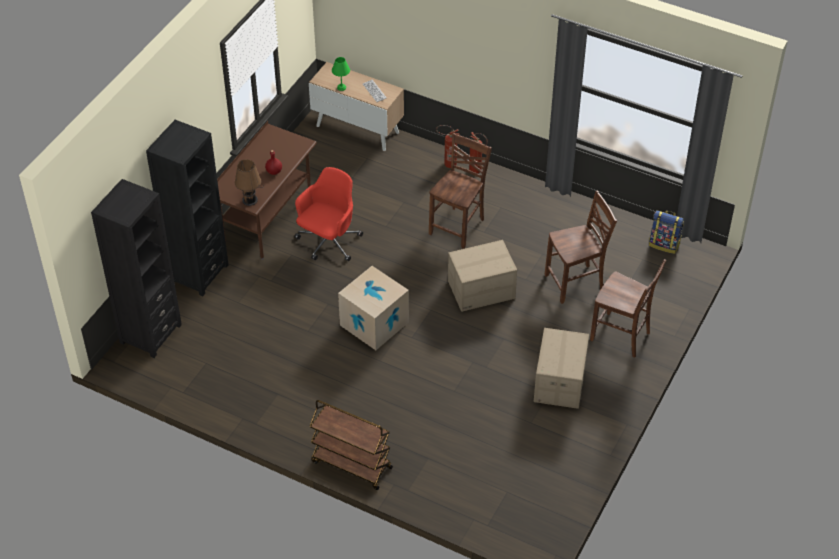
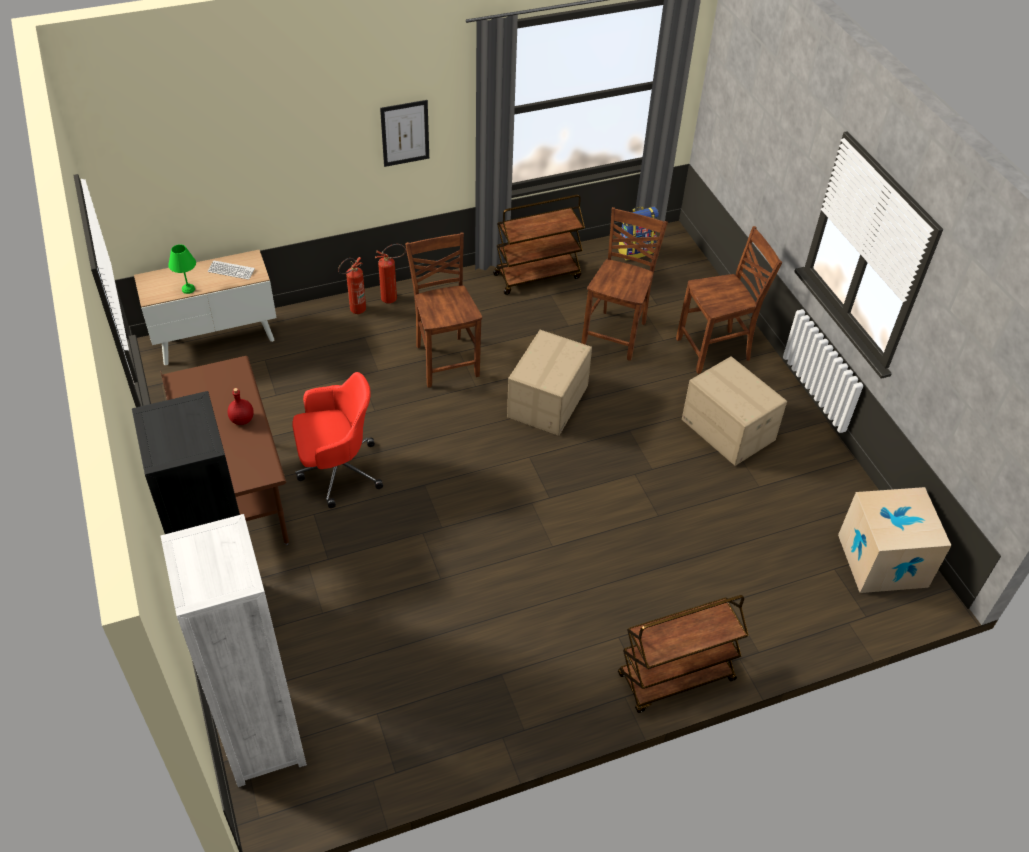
camera: 50 degrees left, 0 degrees up
(150, 333) = (263, 740): black bookcase -> white bookcase
(250, 199) = (254, 469): brown table lamp -> none
(328, 242) = (337, 470): red office chair -> red office chair turned 90 degrees clockwise
(374, 323) = (496, 514): cardboard box -> cardboard box (882, 560)
(509, 65) = (405, 133): none -> picture
(579, 216) = (537, 275): none -> brown cart

